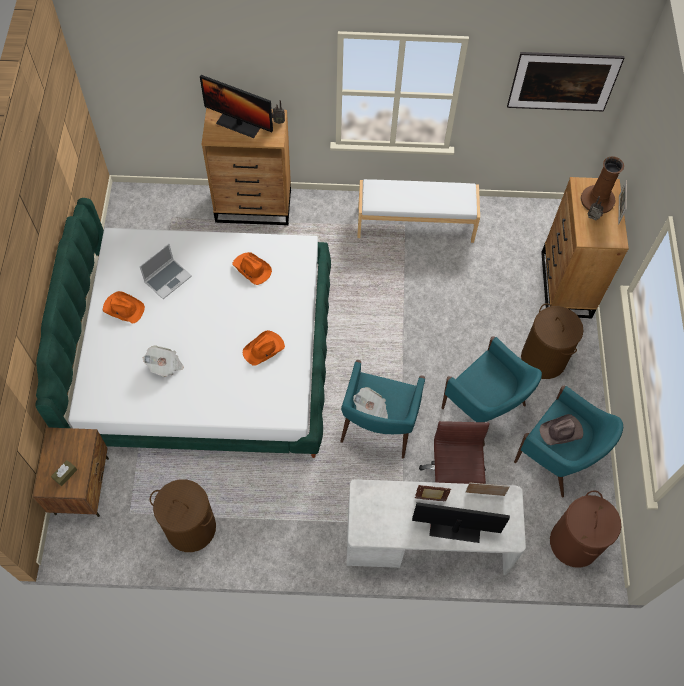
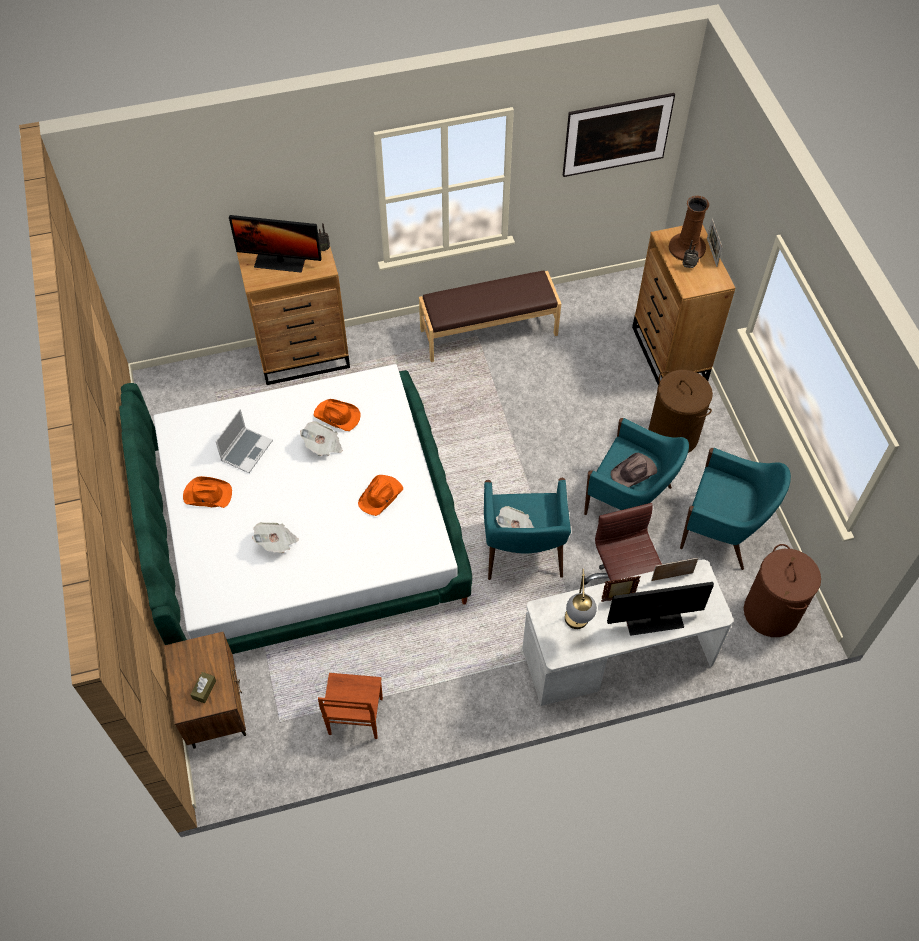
camera: 15 degrees left, 5 degrees down
(190, 528) = (354, 717): brown laundry basket -> brown chair
(231, 292) = (323, 445): none -> newspaper
(386, 514) = (576, 626): none -> table lamp
(415, 223) = (488, 331): white bench -> brown bench
(561, 431) = (723, 497): brown hat -> brown hat (634, 472)

